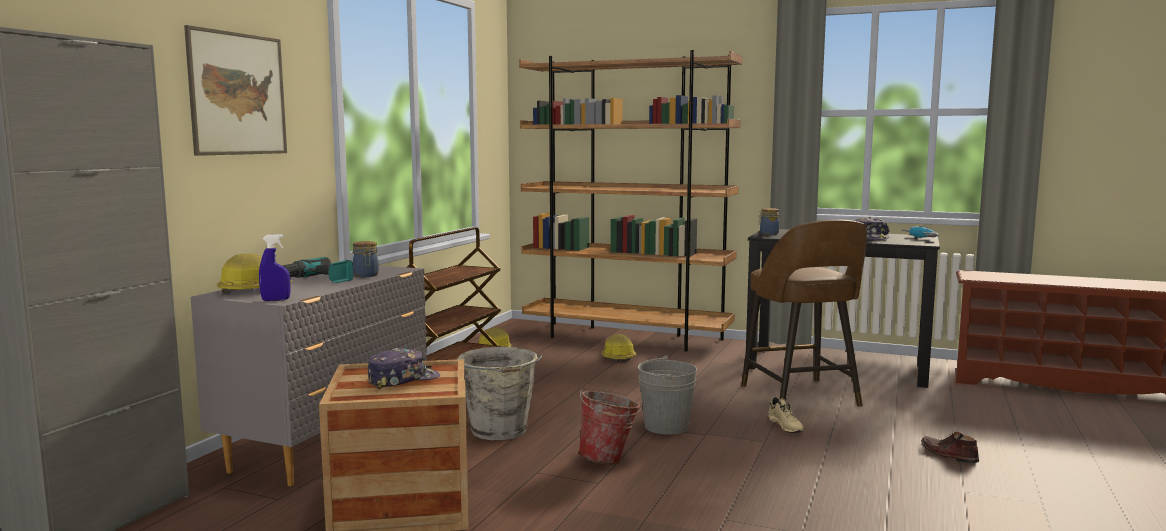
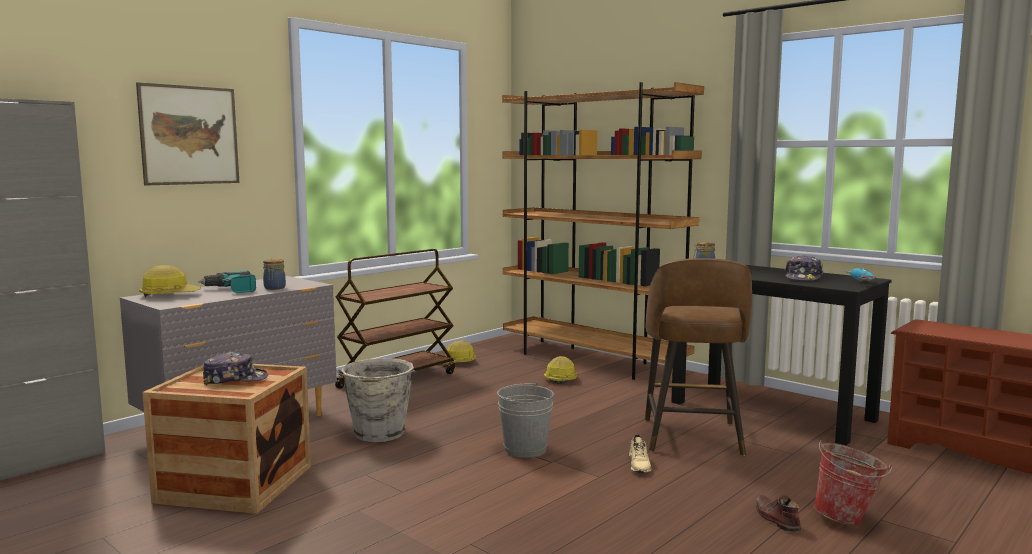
camera: 20 degrees right, 0 degrees up
(276, 300) = (165, 304): blue spray bottle -> none
(609, 460) = (438, 473): bucket -> bucket (849, 520)

